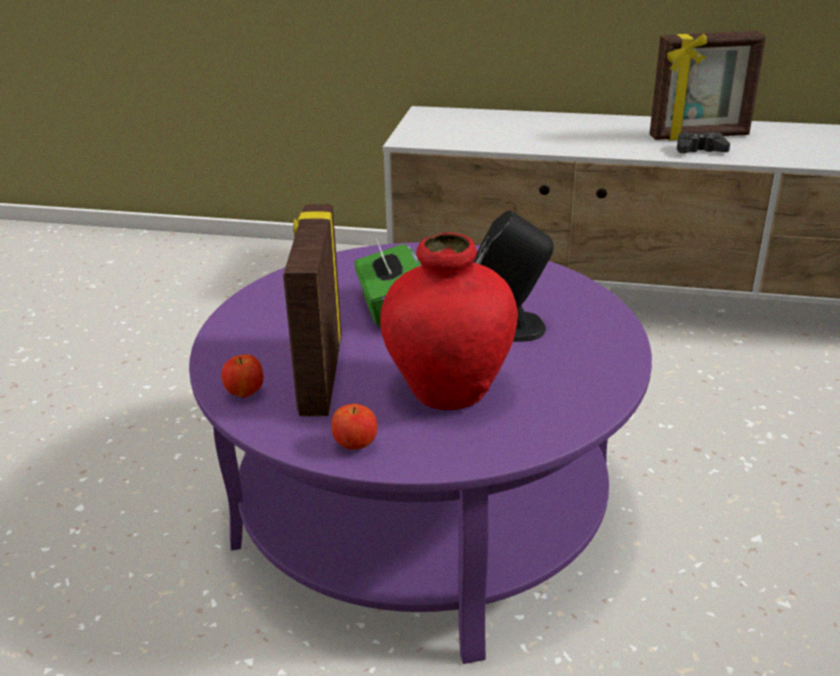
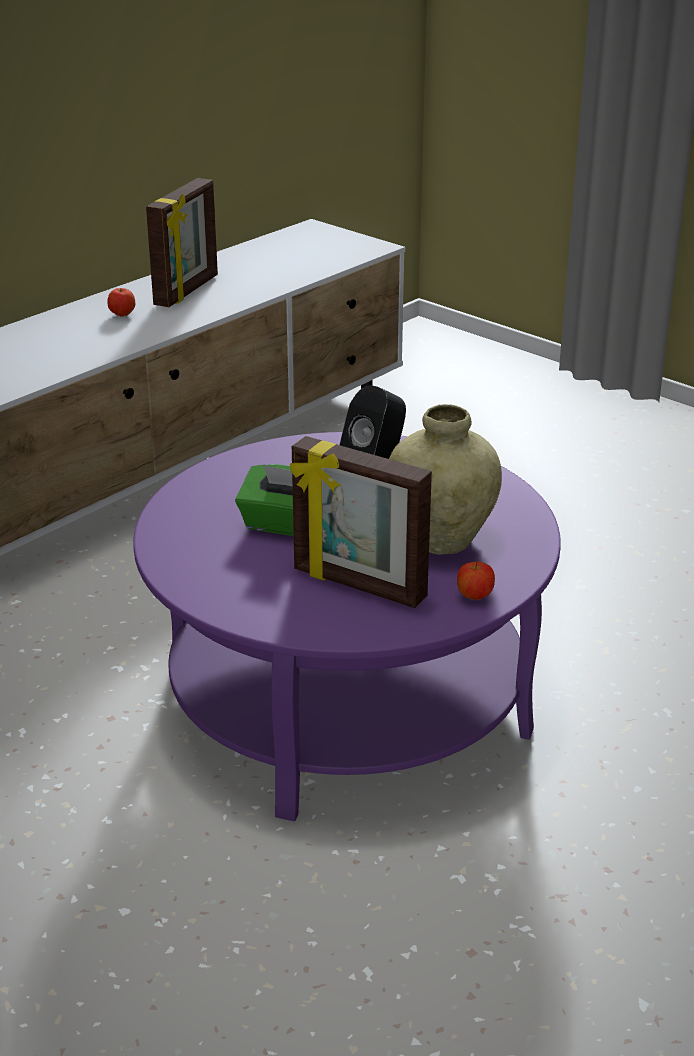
camera: 60 degrees left, 0 degrees up
(245, 393) = (350, 625): apple -> apple (122, 315)
(448, 391) = (441, 540): red vase -> beige vase
(699, 150) = (215, 302): black game controller -> none

